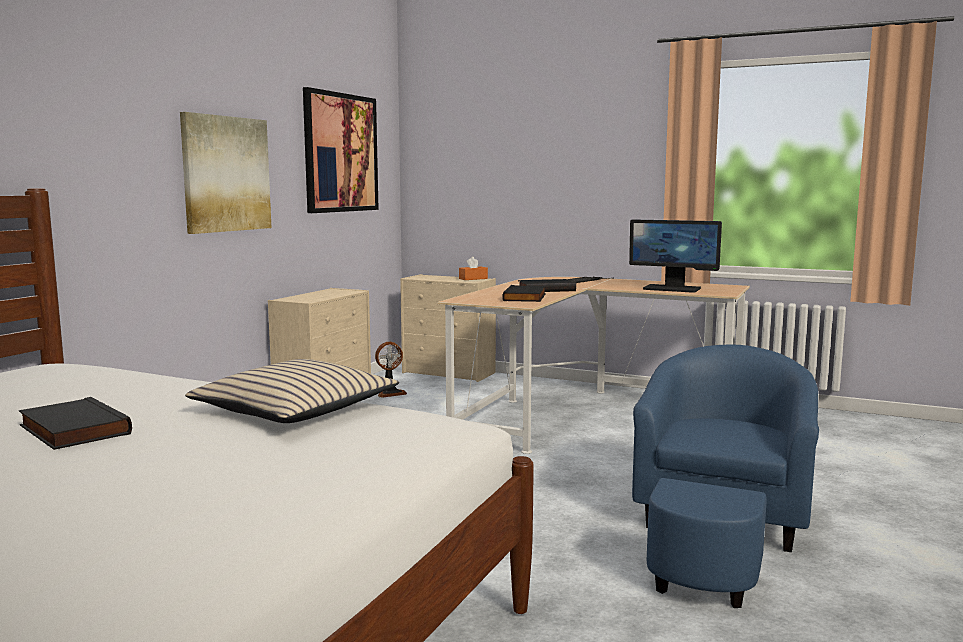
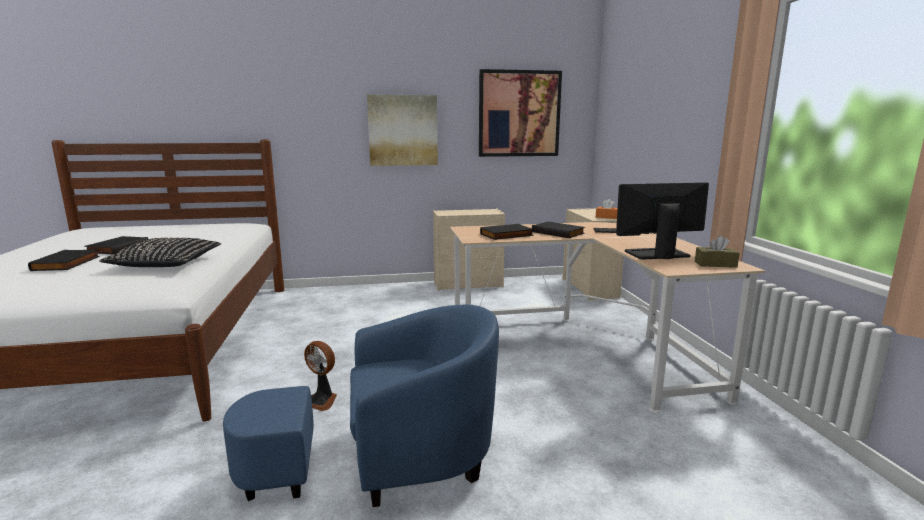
camera: 55 degrees right, 5 degrees up
(137, 461) = (67, 263): none -> black book
(295, 410) = (166, 263): beige pillow -> black pillow
(390, 393) = (517, 289): fan -> fan (321, 400)
(672, 288) = (657, 254): monitor -> monitor turned 90 degrees clockwise
(721, 287) = (715, 264): none -> brown tissue box

